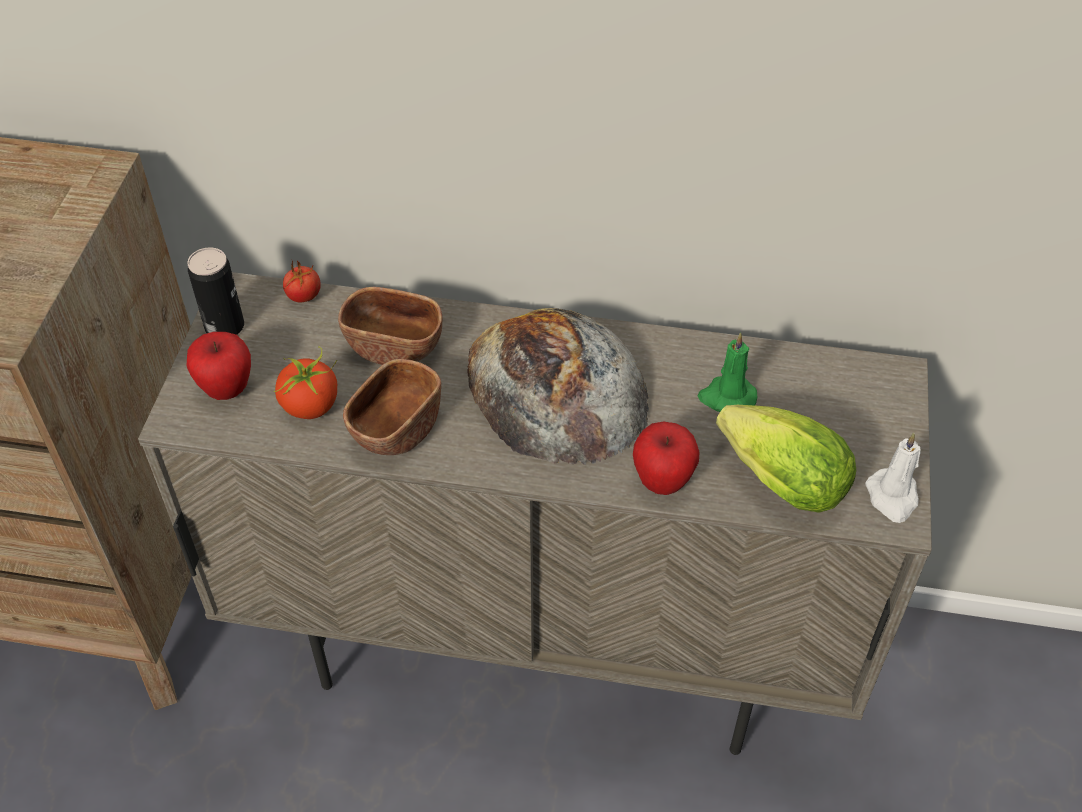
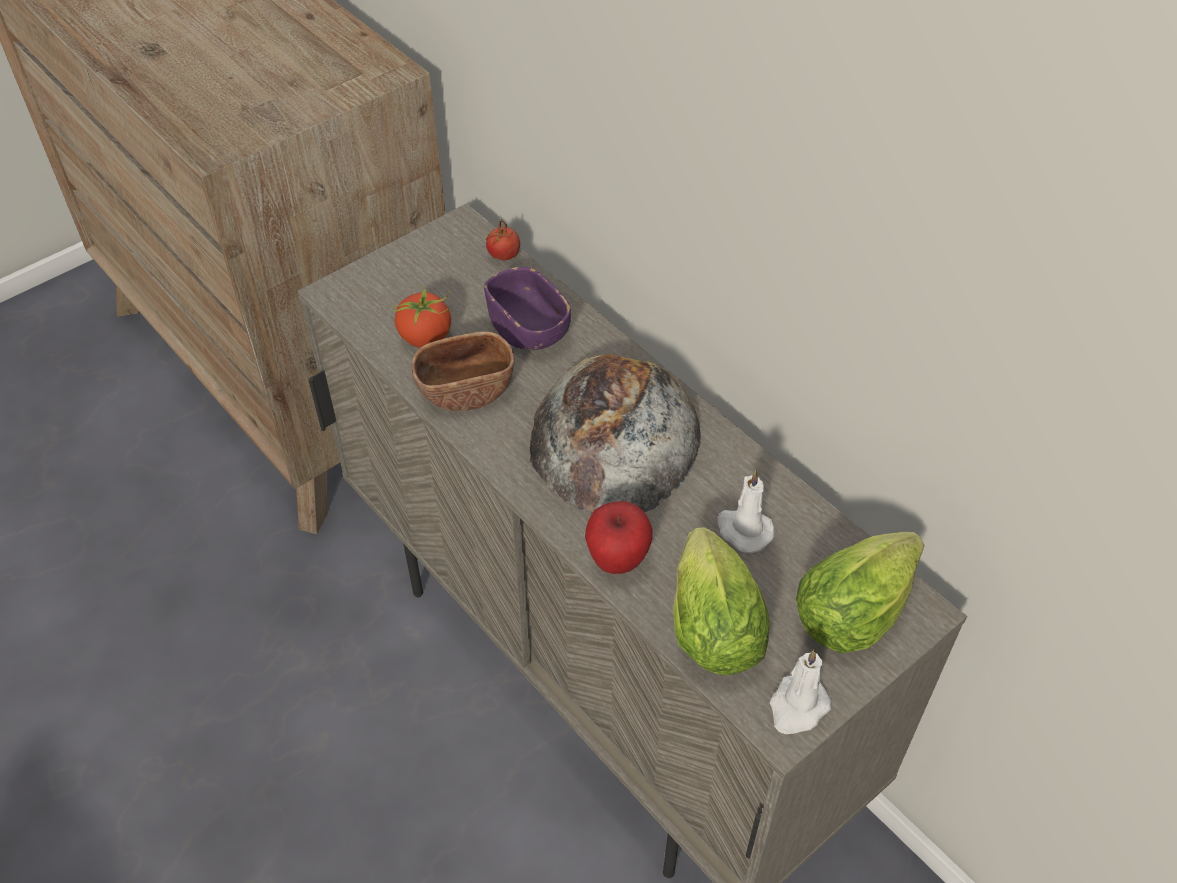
camera: 40 degrees right, 0 degrees up
(224, 326) = (429, 246): can -> none
(226, 389) = (385, 291): apple -> none
(394, 345) = (528, 329): brown bowl -> purple bowl
(726, 397) = (743, 530): green candle -> white candle
(858, 400) = (858, 608): none -> lettuce

